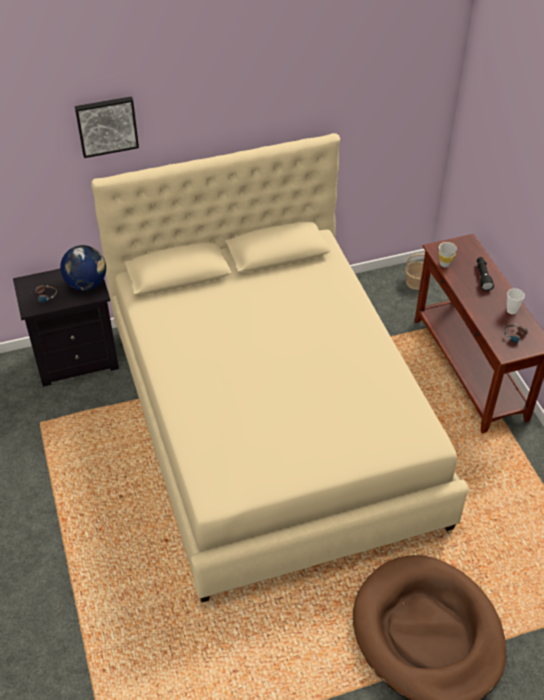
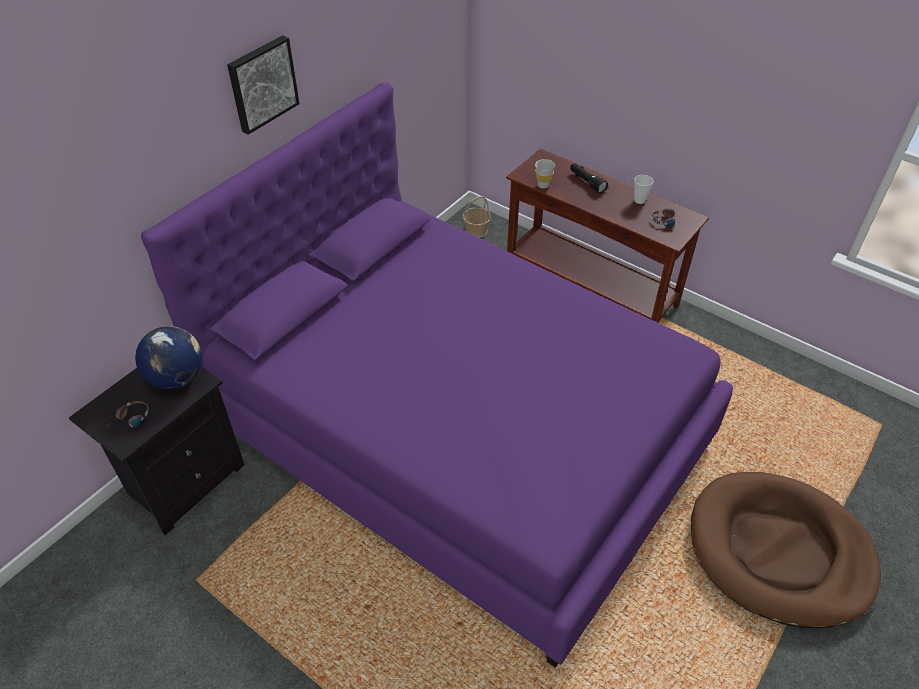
camera: 35 degrees left, 0 degrees up
(106, 125) = (137, 151): picture -> picture (262, 83)
(272, 421) = (458, 430): beige bed -> purple bed

